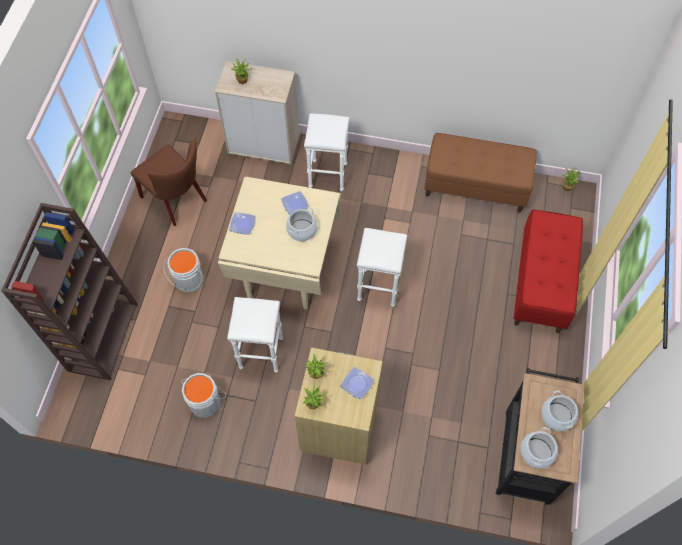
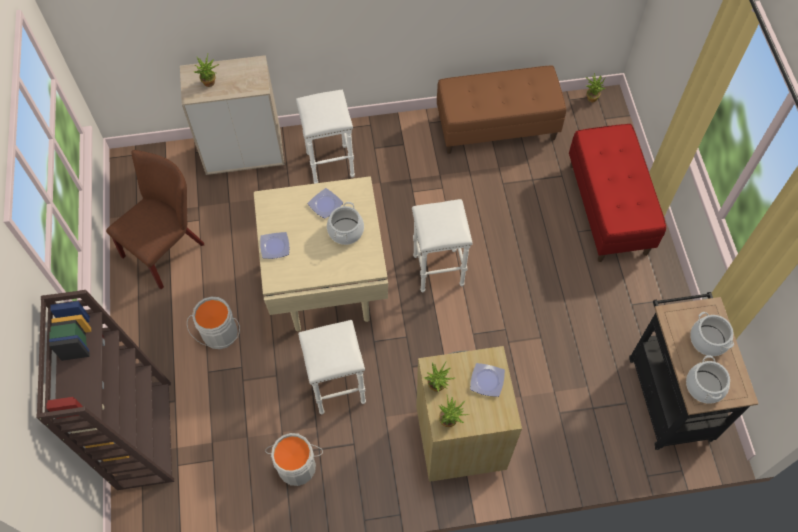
camera: 20 degrees left, 0 degrees up
(177, 200) = (167, 247): brown chair -> brown chair turned 75 degrees counterclockwise

